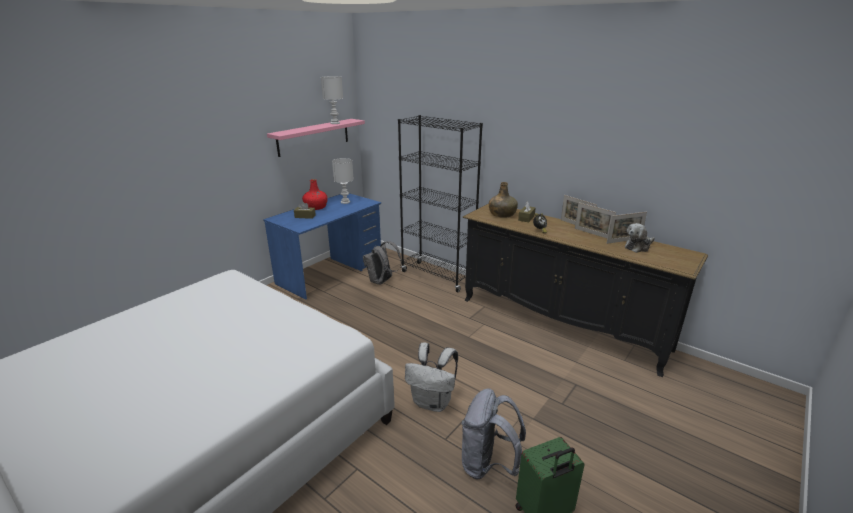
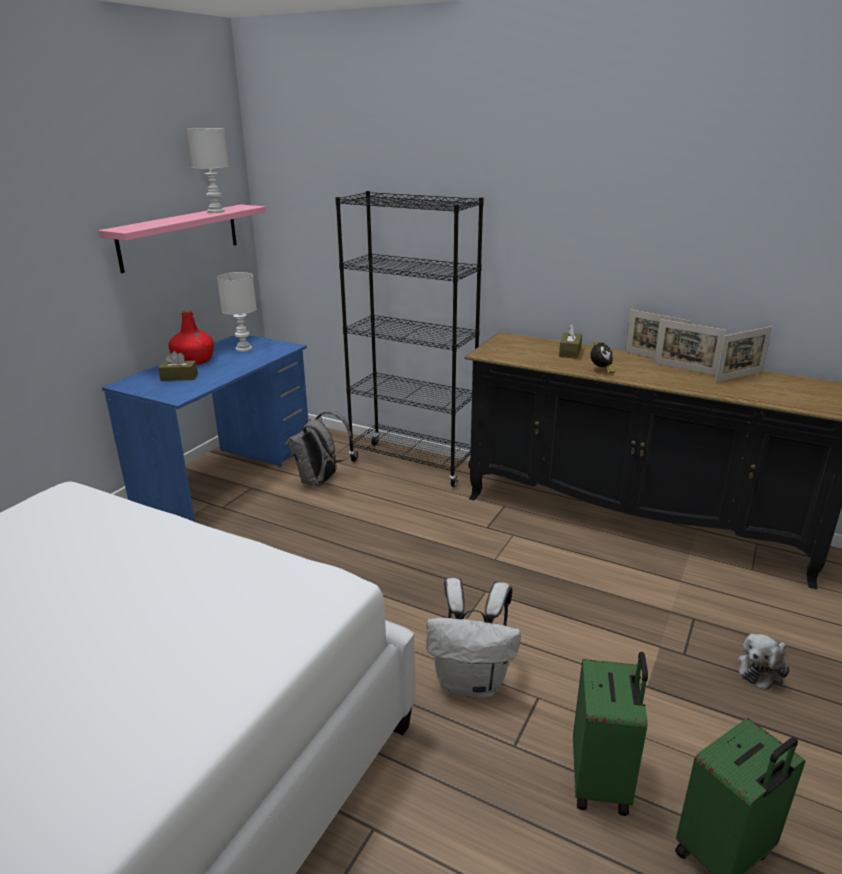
camera: 10 degrees left, 0 degrees up
(488, 464) = (602, 781): grey backpack -> green suitcase
(502, 214) = (528, 349): green bottle -> none
(638, 247) = (765, 384): plush toy -> plush toy (762, 669)

